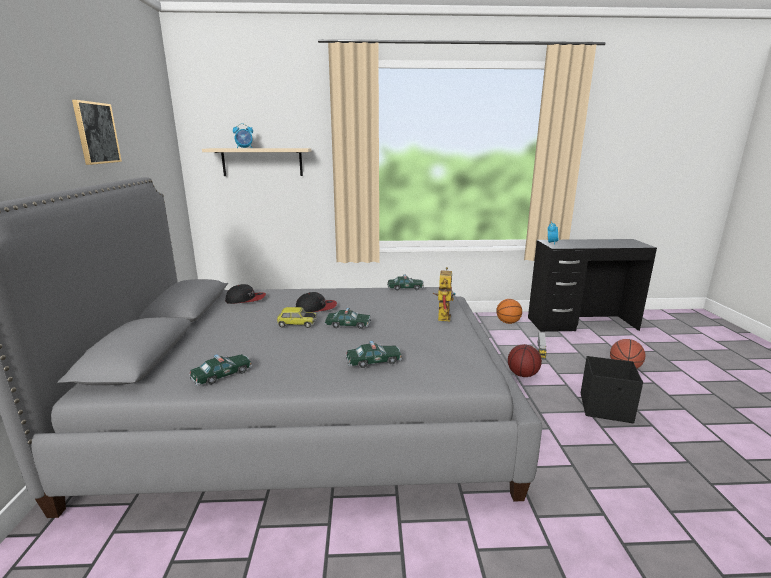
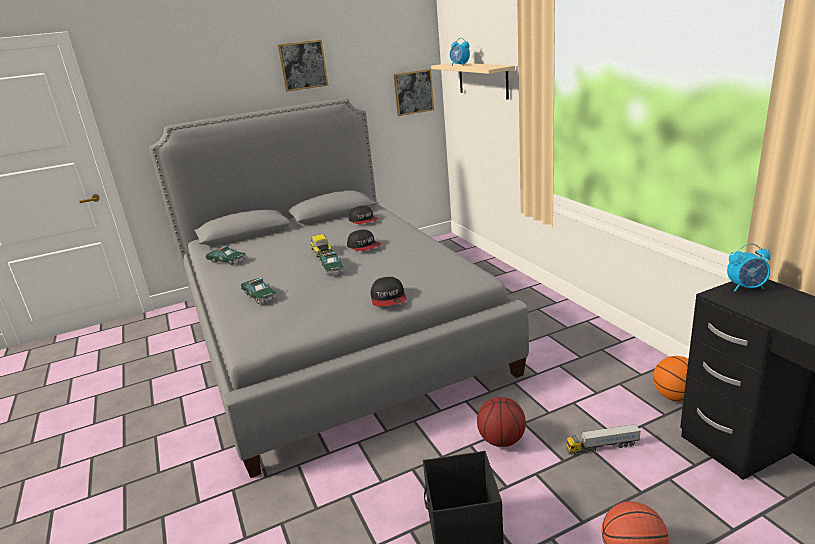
camera: 70 degrees right, 5 degrees up
(170, 177) = (413, 92): none -> picture
(405, 288) = (461, 262): toy car -> none
(442, 315) = (388, 299): toy robot -> cap

